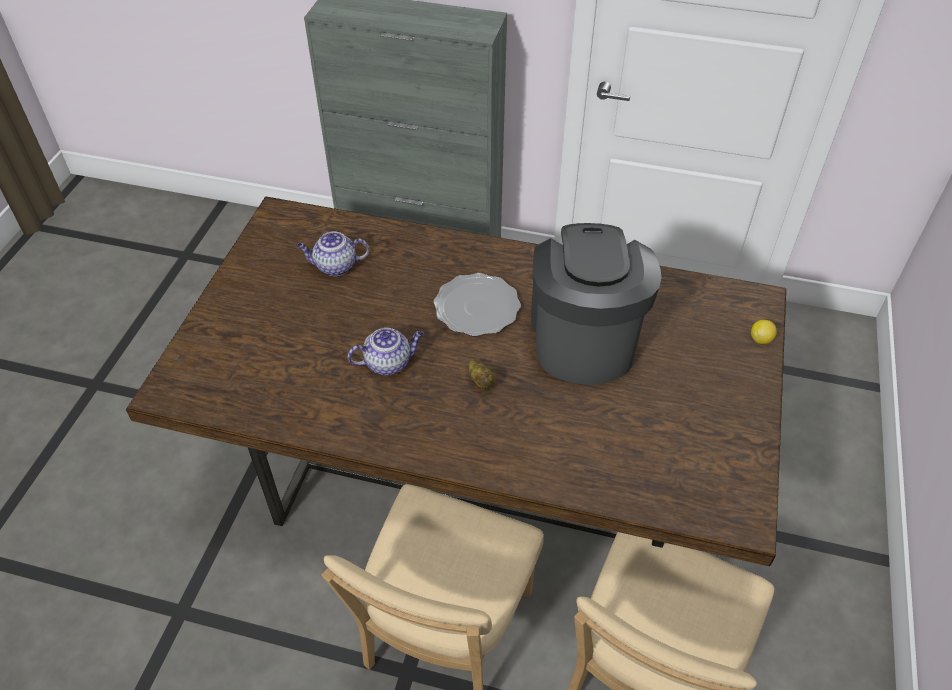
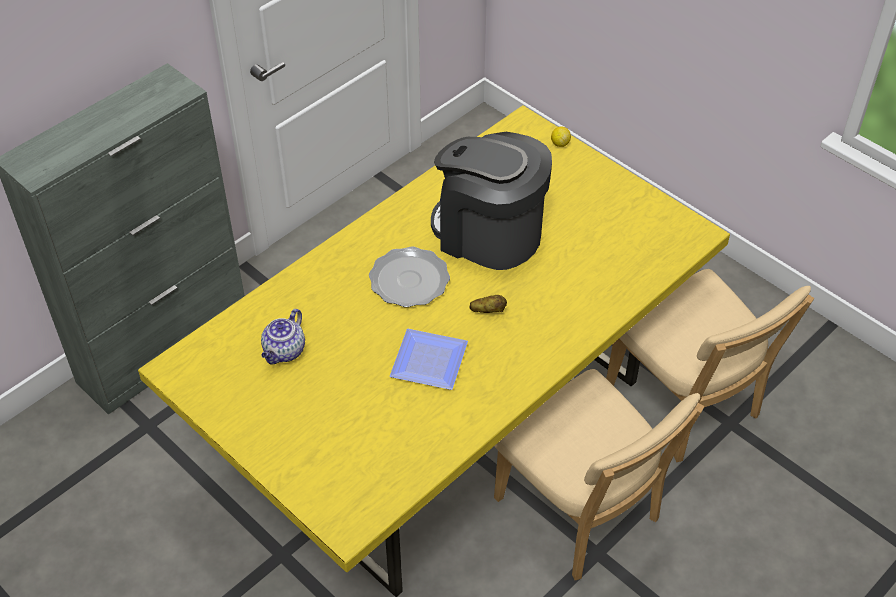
camera: 60 degrees left, 0 degrees up
(389, 363) = (427, 359): teapot -> plate
(474, 474) = (447, 425): brown dining table -> yellow dining table

